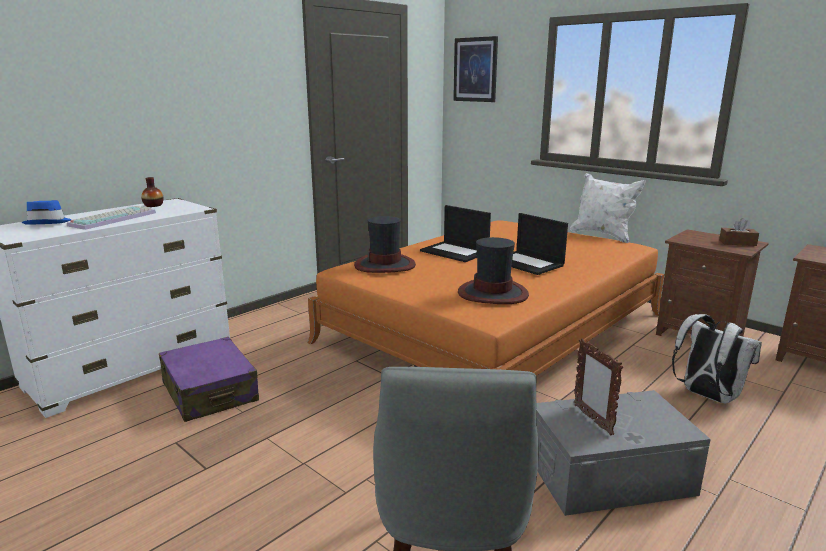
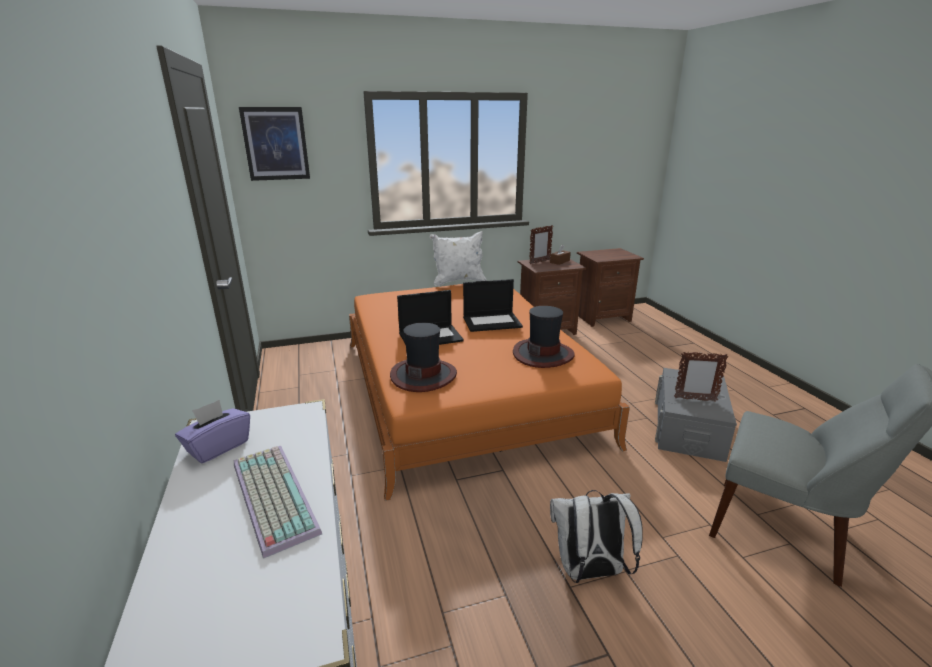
camera: 60 degrees left, 5 degrees up
(49, 223) = (195, 586): blue hat -> none
(153, 205) = (218, 447): vase -> purple tissue box
(210, 392) = (439, 616): purple suitcase -> none
(706, 396) = (618, 361): white backpack -> white backpack (589, 572)
(707, 236) = (539, 262): none -> picture frame

